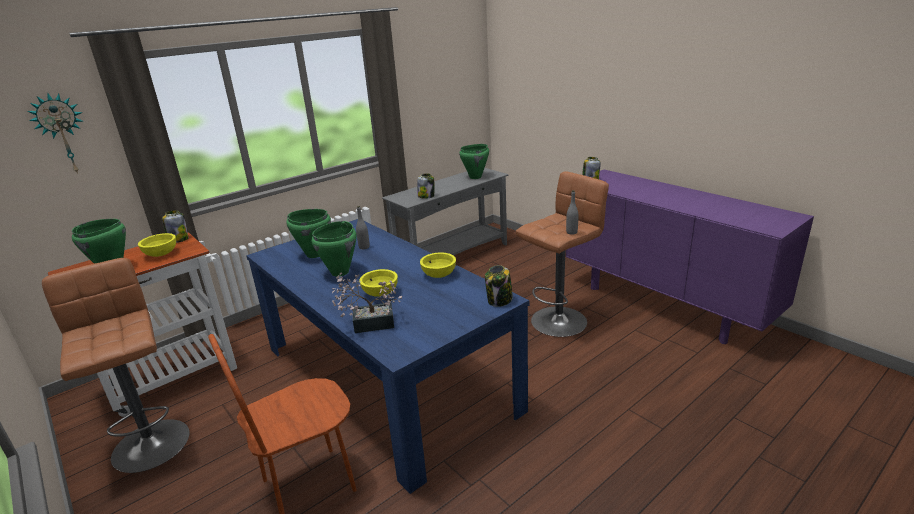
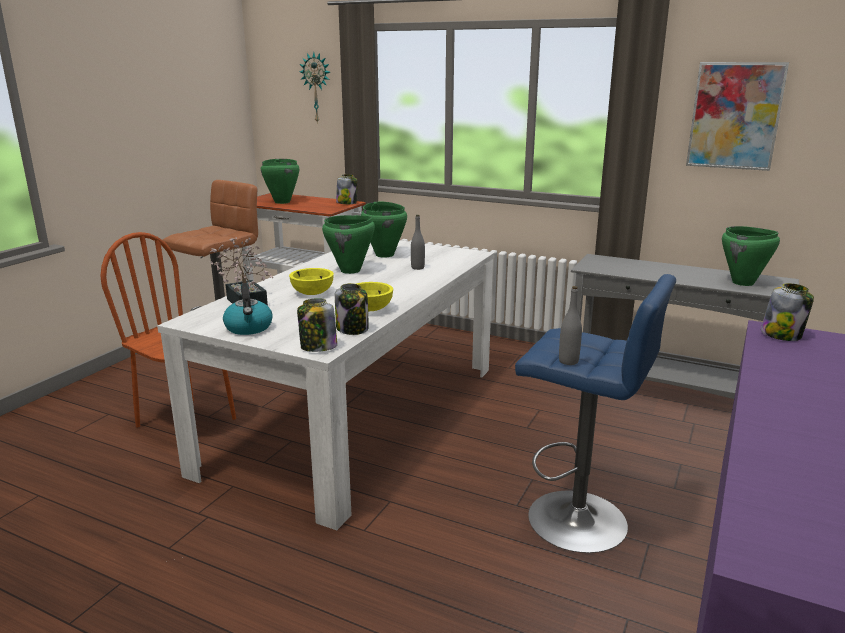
camera: 65 degrees right, 5 degrees down
(161, 254) = (315, 205): yellow bowl -> none
(386, 377) = (357, 416): blue dining table -> white dining table
(426, 196) = (621, 271): jar -> jar (353, 329)
(428, 84) = (735, 116): none -> picture
(439, 325) = (249, 328): none -> kettle
(559, 321) = (578, 521): brown stool -> blue stool

